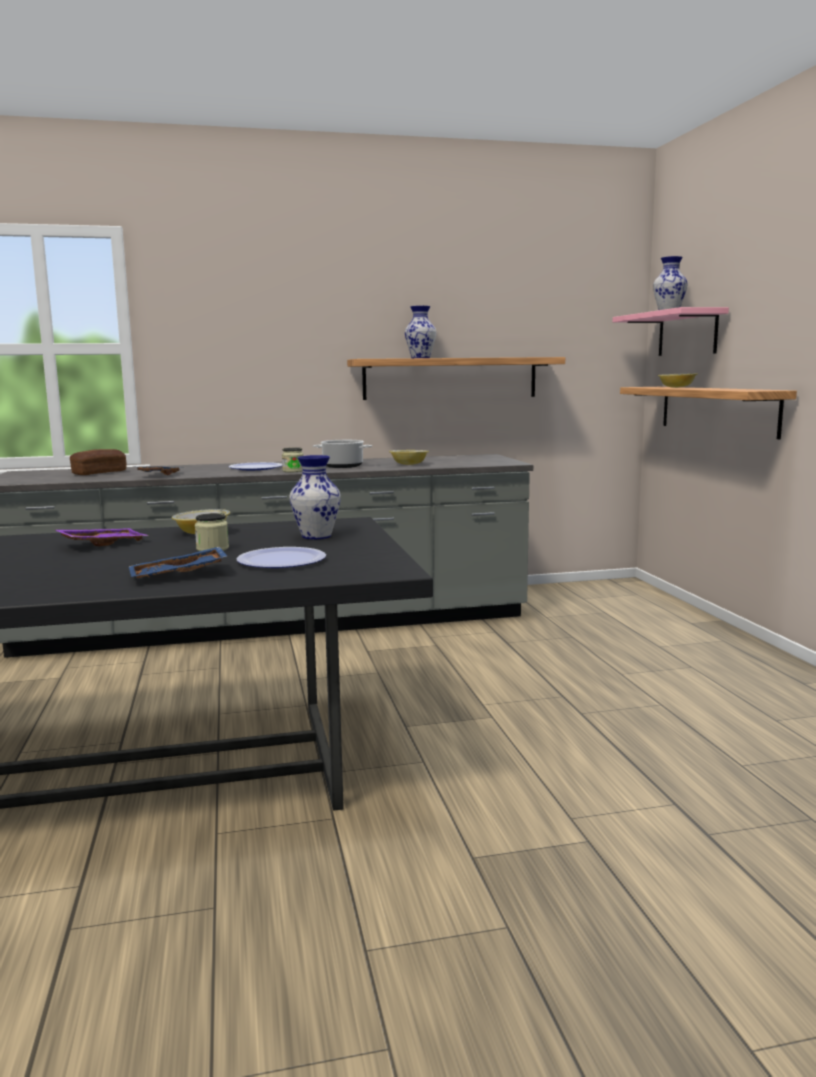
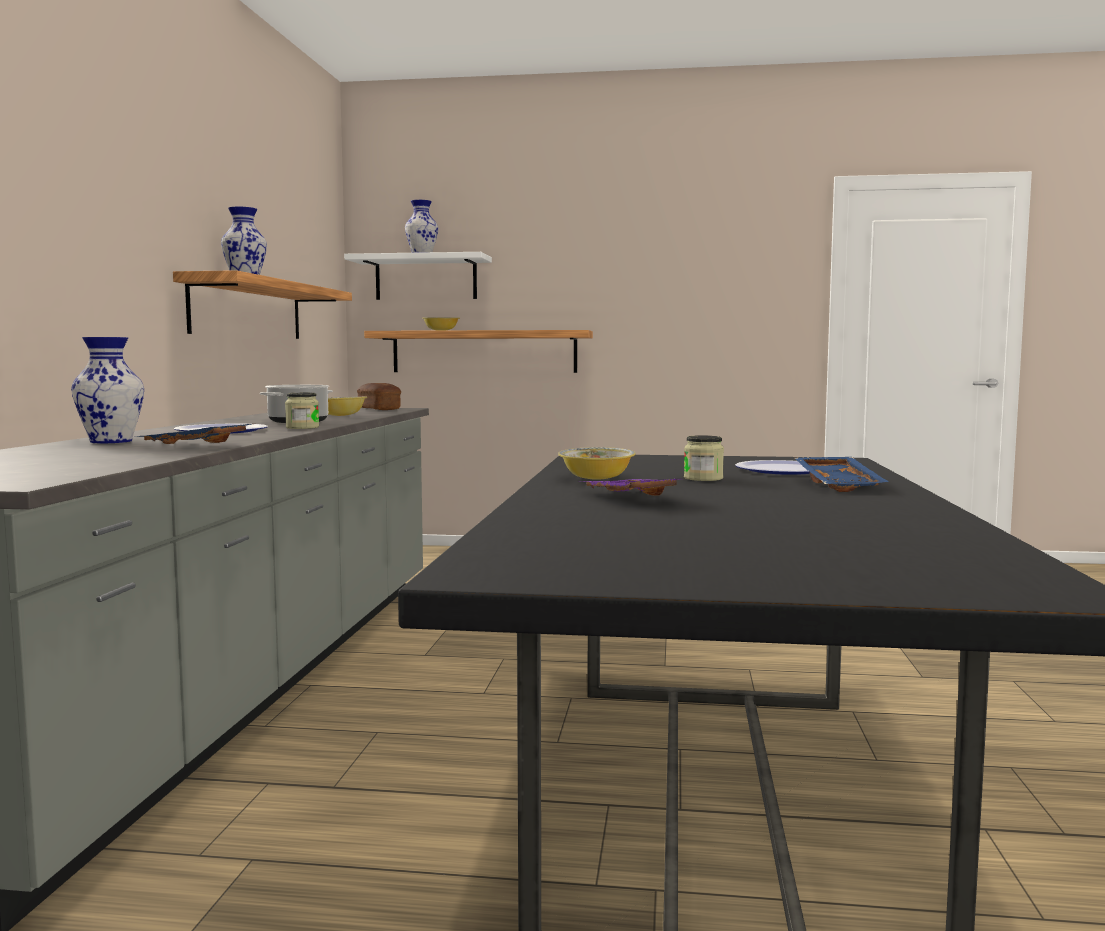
camera: 70 degrees left, 5 degrees down
(99, 473) = (47, 457): bread -> bread (379, 409)
(315, 536) = (663, 463): vase -> vase (111, 441)
(687, 333) = (426, 278): pink shelf -> white shelf

